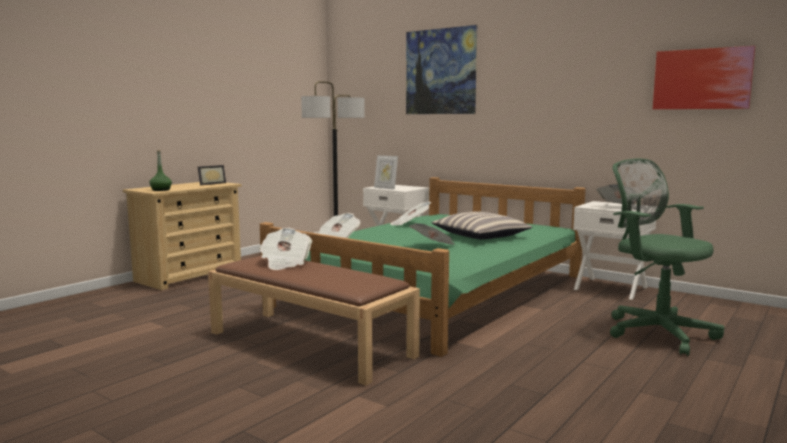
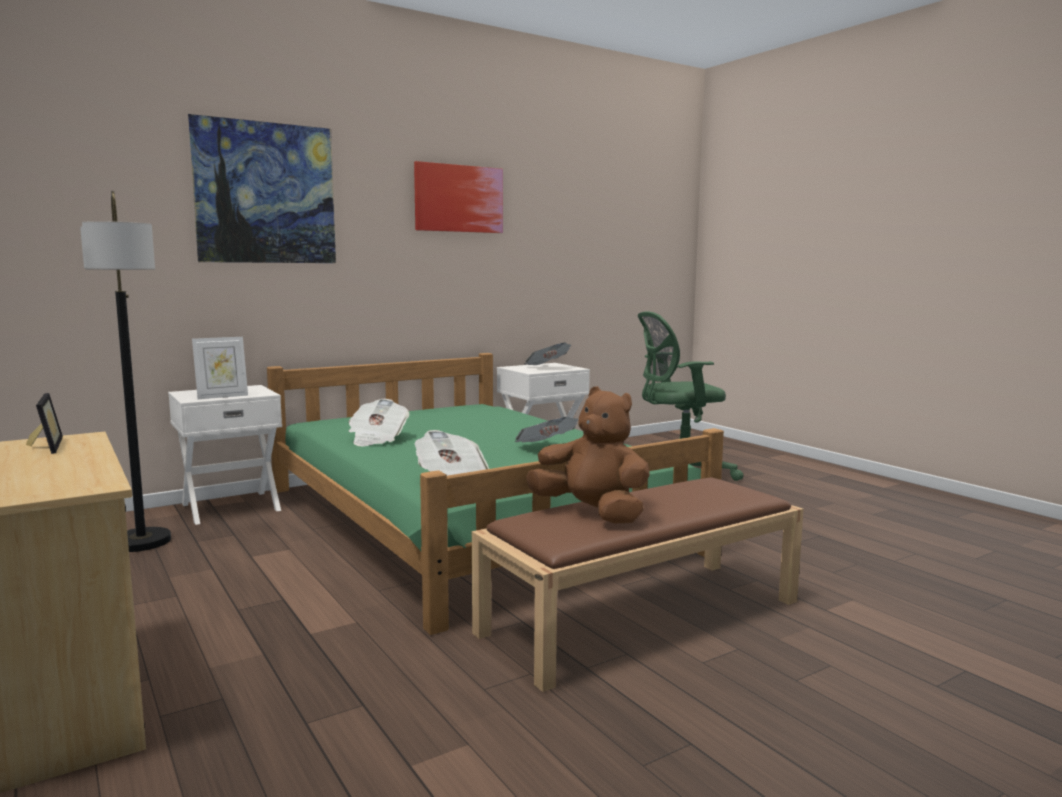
camera: 70 degrees left, 0 degrees up
(161, 190) = (73, 481): green bottle -> none
(285, 263) = (592, 513): newspaper -> brown plush toy
(480, 236) = (501, 427): pillow -> none
(702, 79) = (581, 232): picture -> picture (459, 198)

